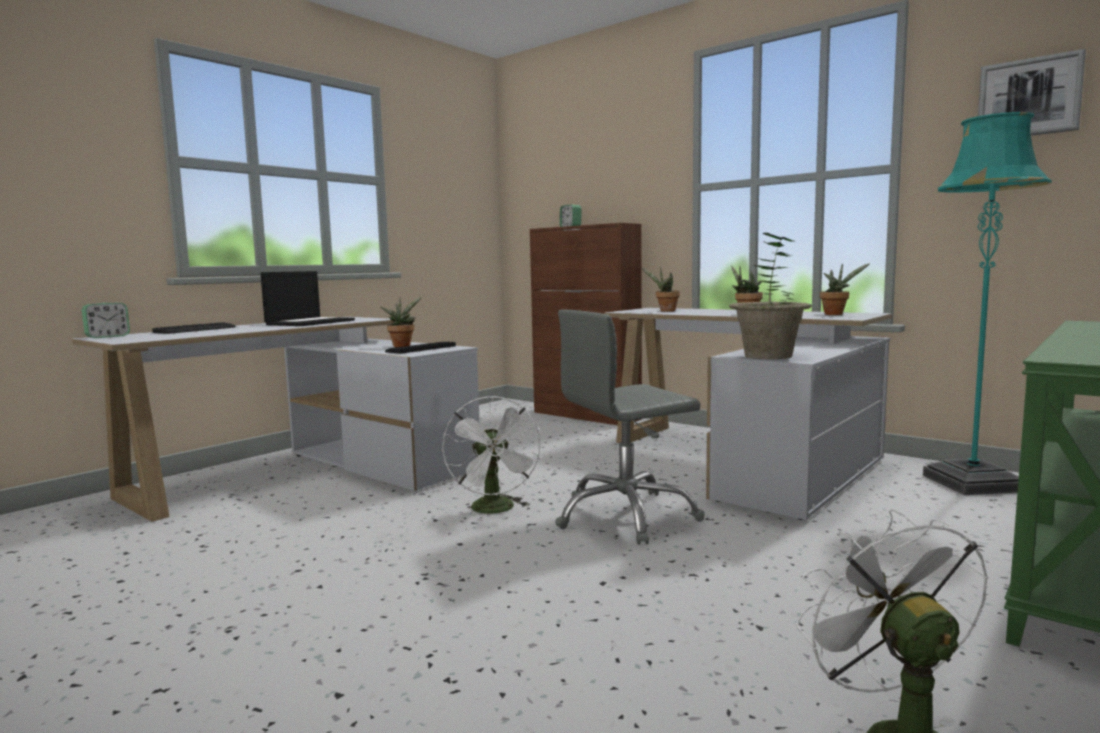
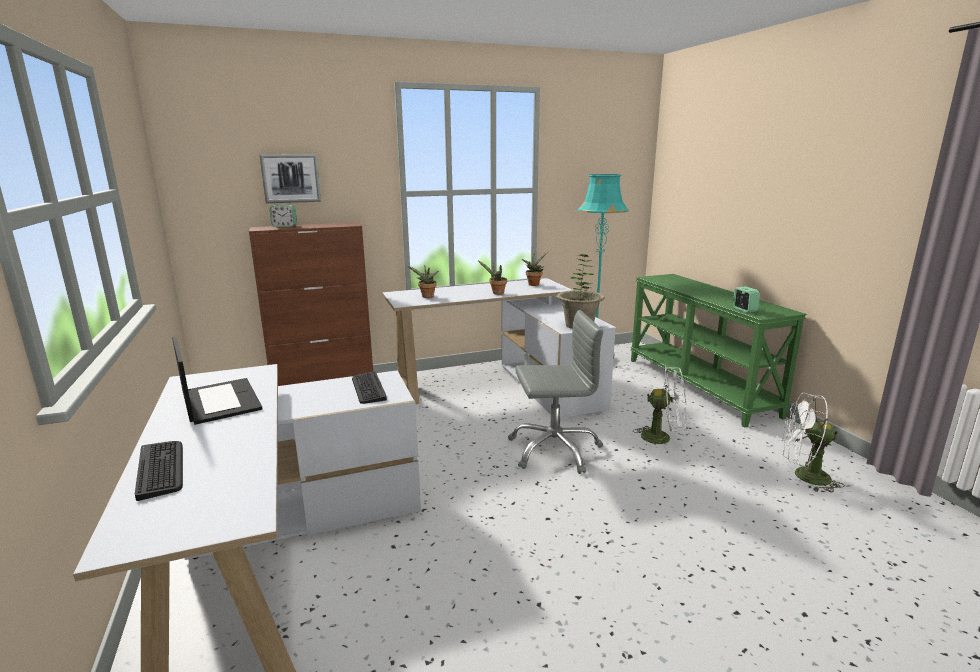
camera: 60 degrees left, 10 degrees up
(107, 336) = (129, 537): alarm clock -> alarm clock (744, 310)
(402, 346) = (331, 391): potted plant -> none
(496, 510) = (498, 488): white fan -> white fan (662, 438)
(626, 516) = (554, 449): grey office chair -> grey office chair turned 105 degrees counterclockwise
(1029, 98) = (593, 158): picture -> picture (291, 178)

